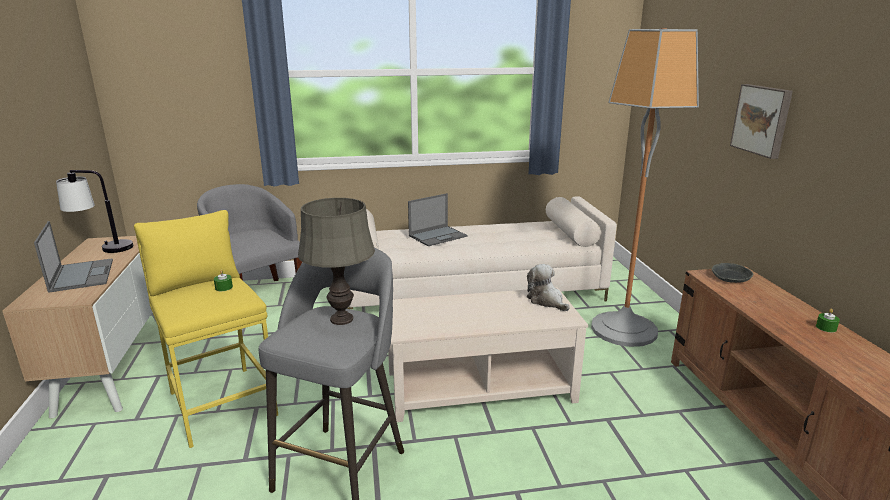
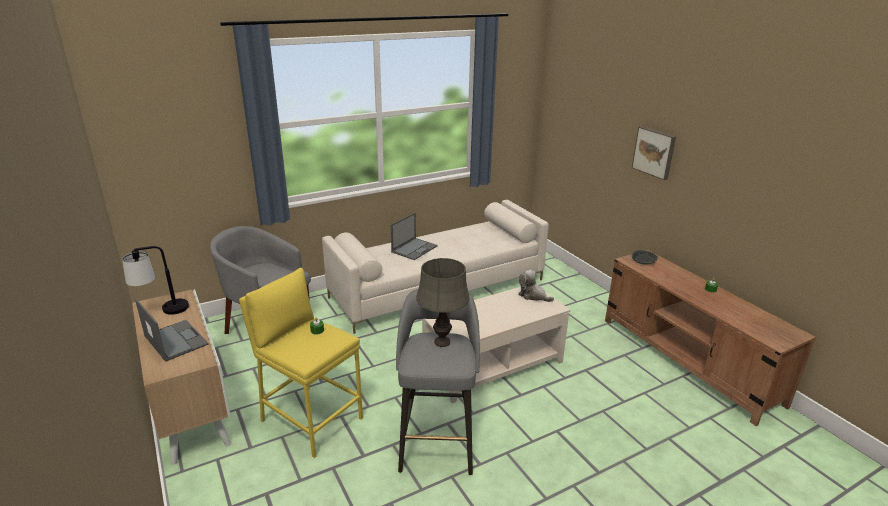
camera: 20 degrees left, 5 degrees up
(624, 330) = (564, 301): floor lamp -> none

